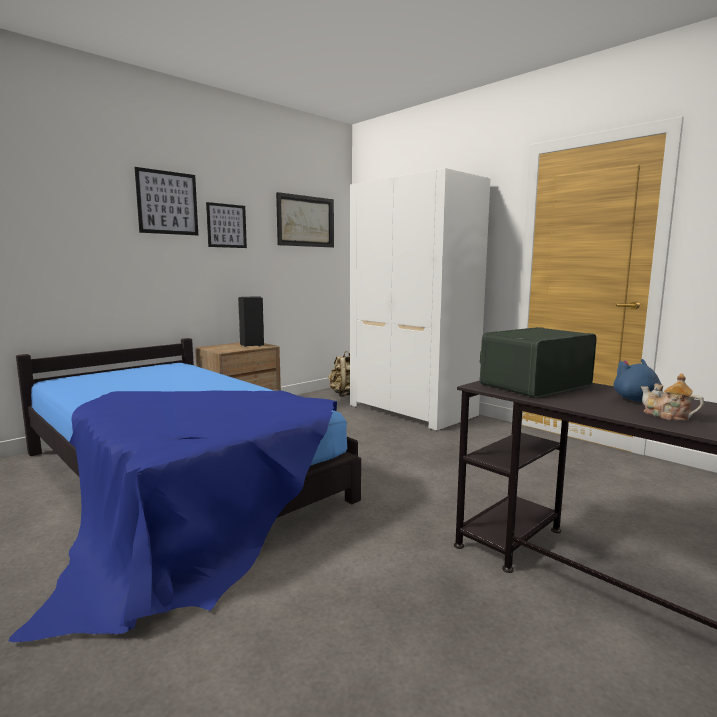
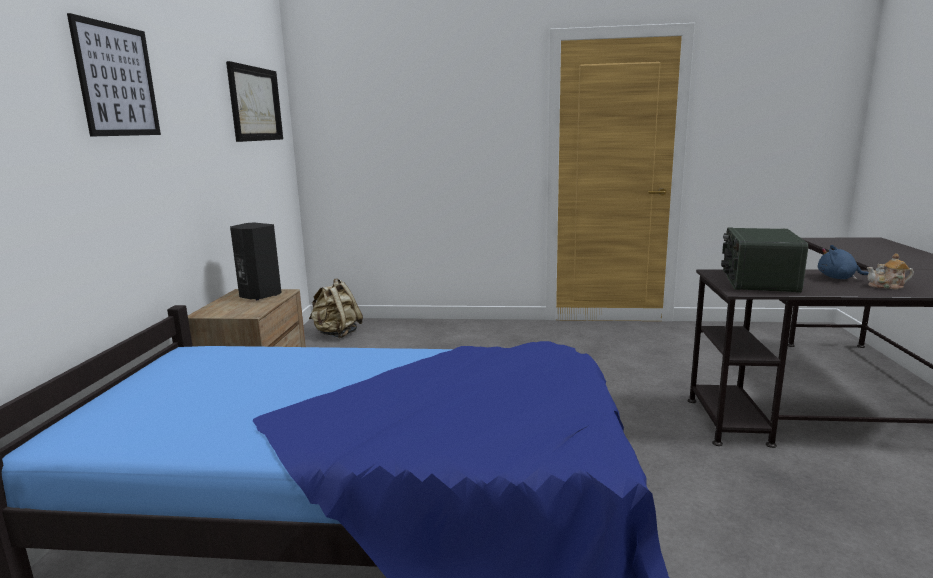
camera: 40 degrees left, 5 degrees up
(226, 226) = (185, 116): picture -> none
(413, 410) = (444, 333): white wardrobe -> none

